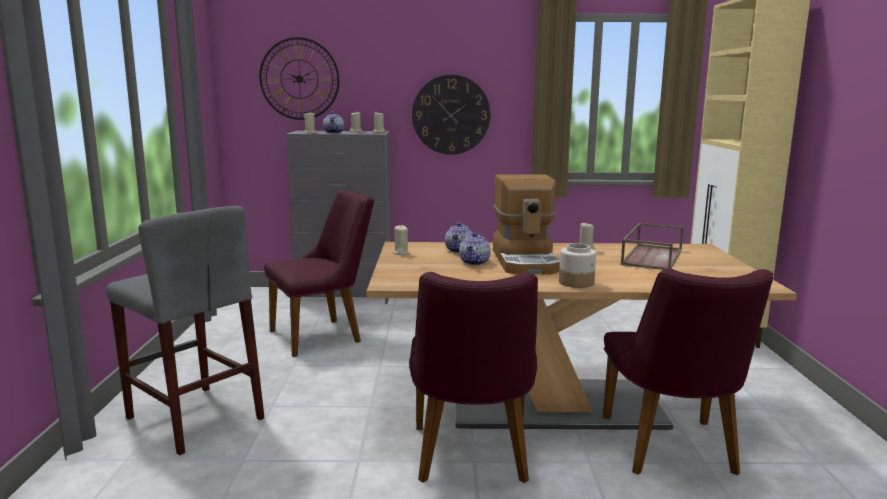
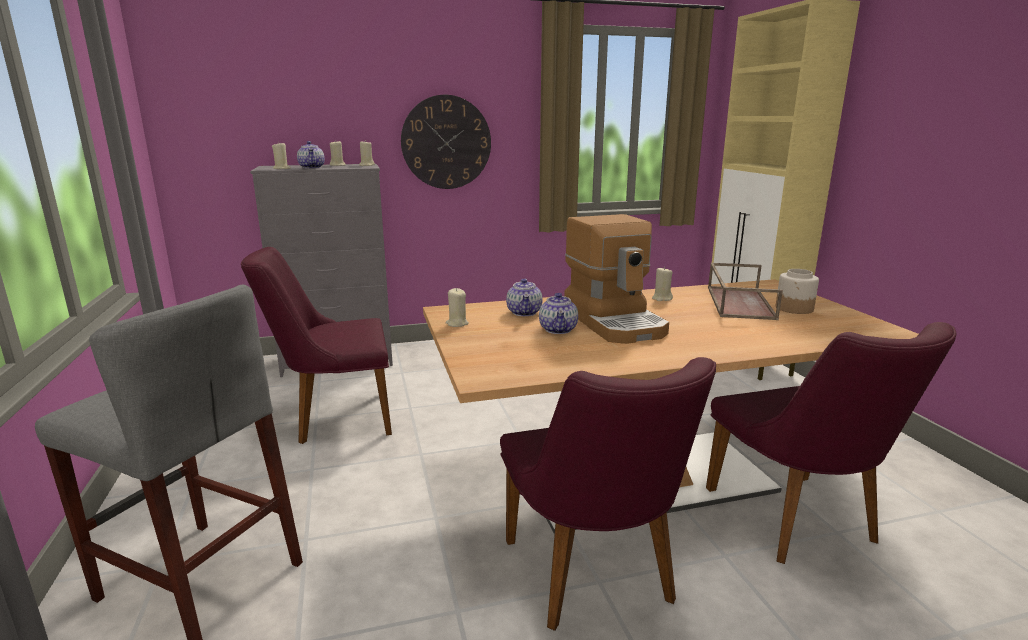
camera: 15 degrees left, 5 degrees up
(299, 79) = (256, 100): wall clock -> none
(324, 335) = (334, 418): purple chair -> purple chair turned 150 degrees counterclockwise
(576, 283) = (703, 349): jar -> jar (794, 308)

